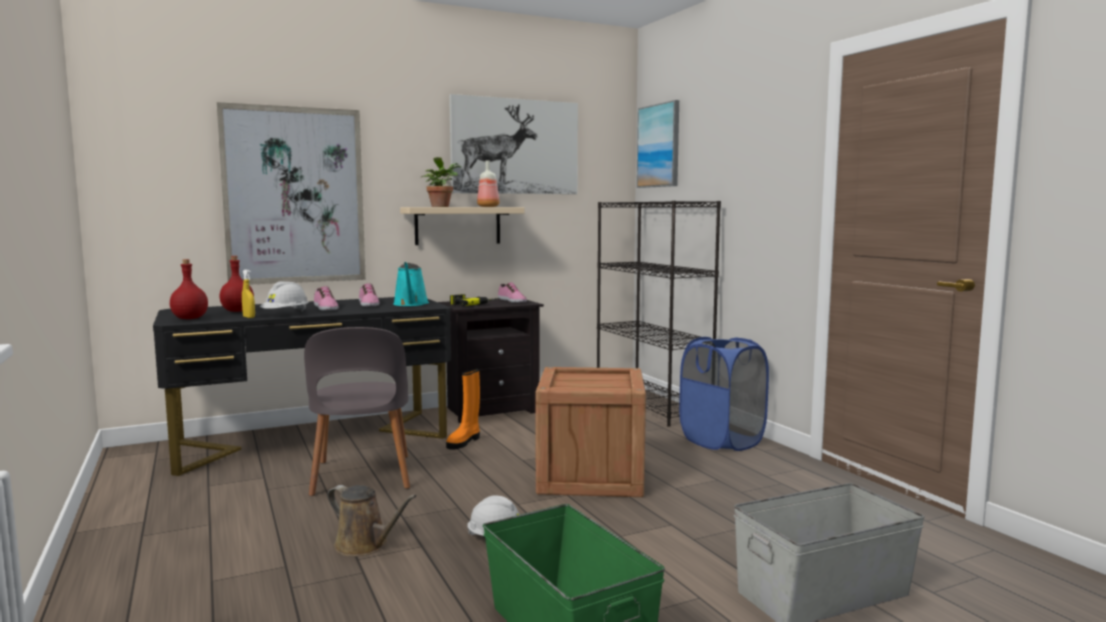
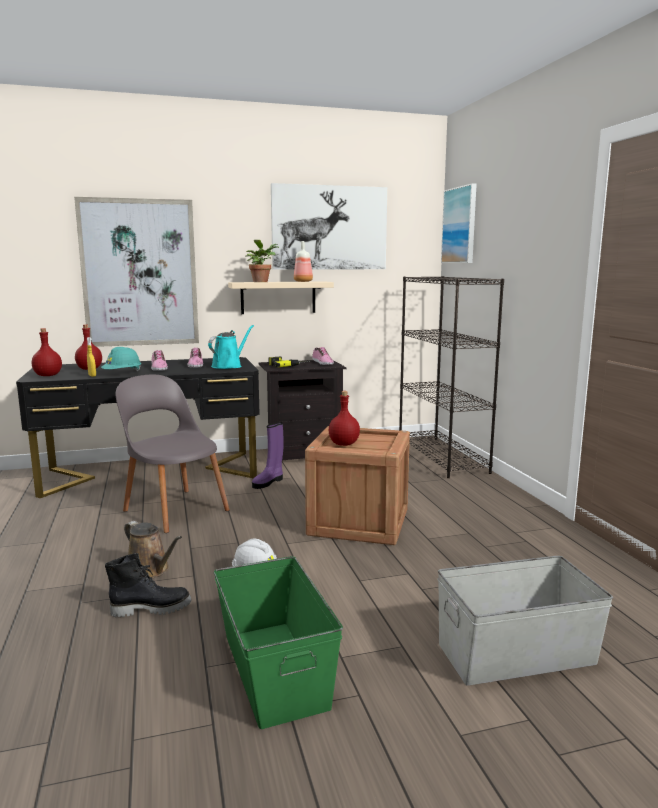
camera: 10 degrees right, 5 degrees up
(285, 314) = (122, 373): white hard hat -> turquoise hard hat
(361, 477) = (174, 509): grey chair -> grey chair turned 135 degrees clockwise
(386, 585) = (151, 608): none -> black boot
(410, 304) = (229, 366): turquoise watering can -> turquoise watering can turned 150 degrees counterclockwise
(464, 442) = (268, 482): orange boot -> purple boot
(575, 384) = (344, 444): none -> red bottle
(722, 441) = (489, 495): blue laundry basket -> none

